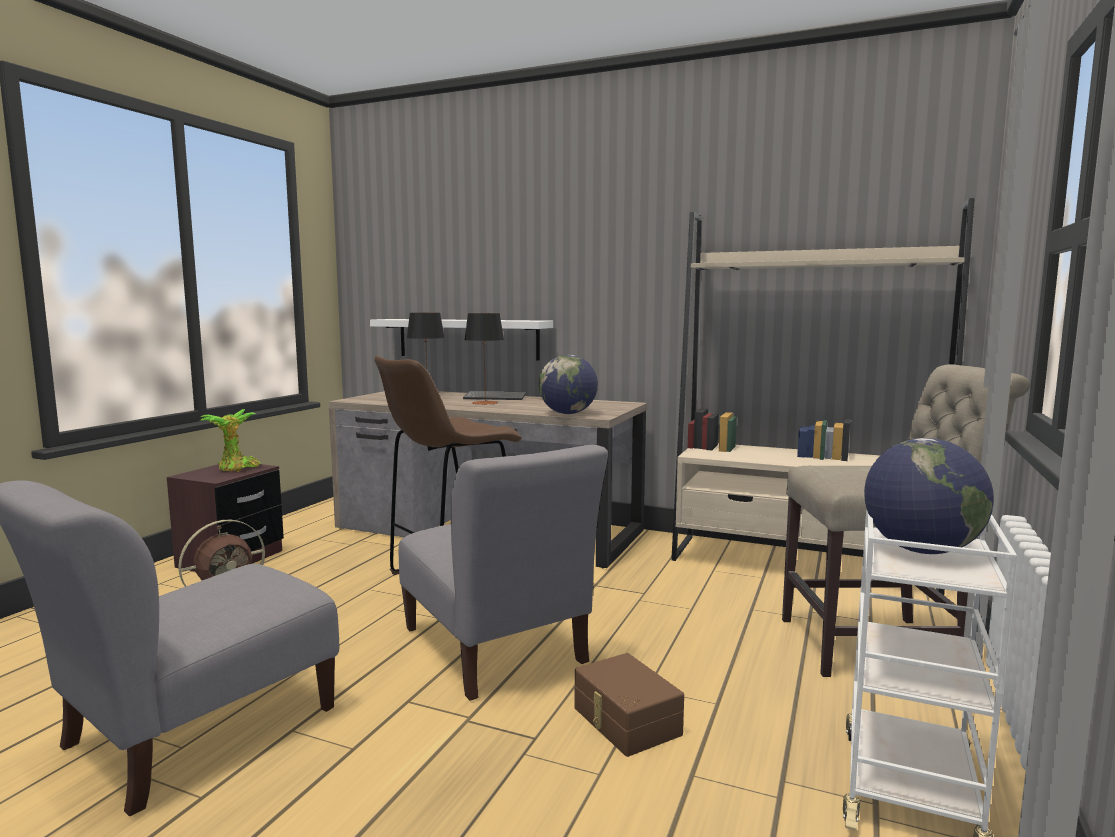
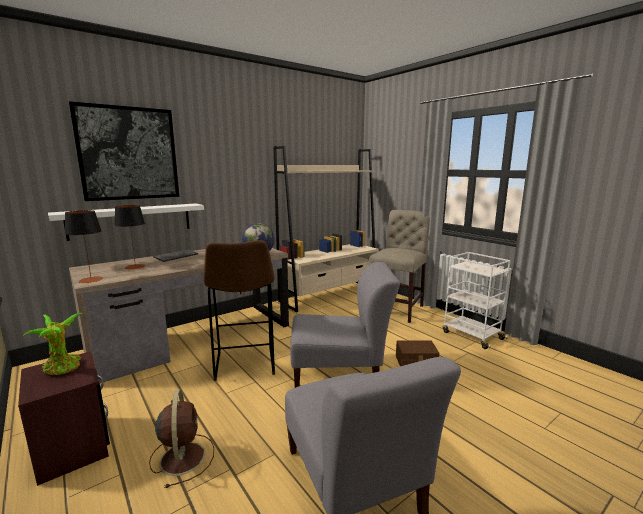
camera: 60 degrees left, 5 degrees up
(472, 244) = (128, 153): none -> picture
(485, 403) = (190, 260): table lamp -> table lamp (91, 280)
(921, 550) = (475, 267): globe -> none

